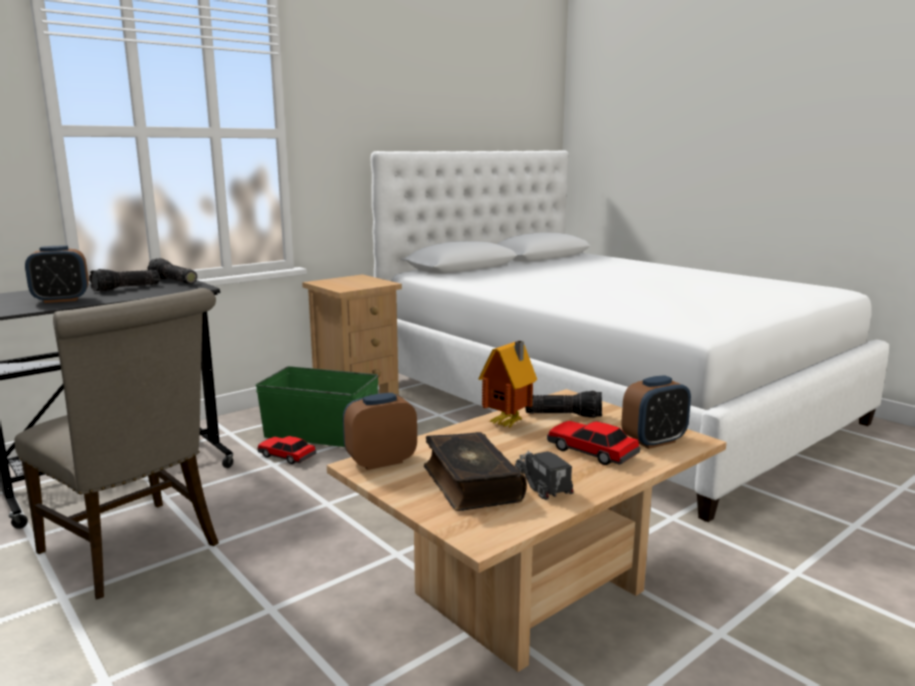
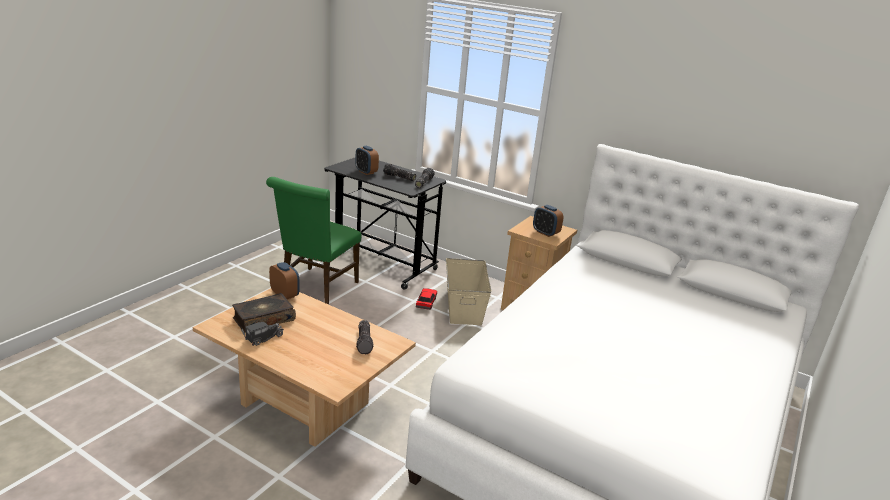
camera: 70 degrees right, 10 degrees up
(136, 550) = (316, 288): beige chair -> green chair
(321, 433) = (464, 306): green storage box -> beige storage box
(509, 424) = (343, 324): toy house -> none
(590, 451) = (309, 351): toy car -> none
(654, 441) = (330, 373): alarm clock -> alarm clock (545, 233)

